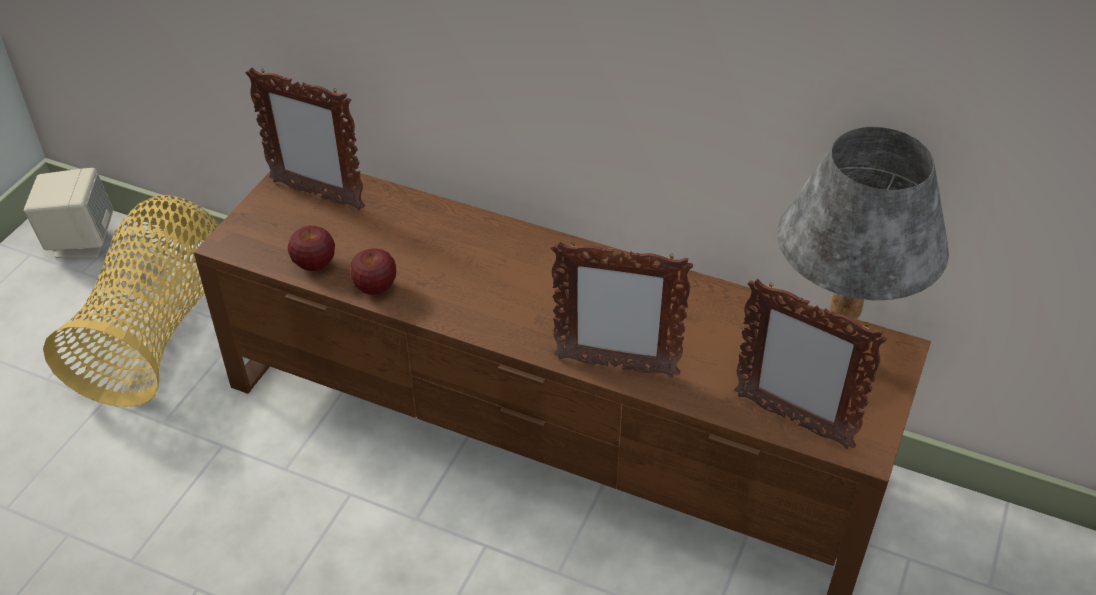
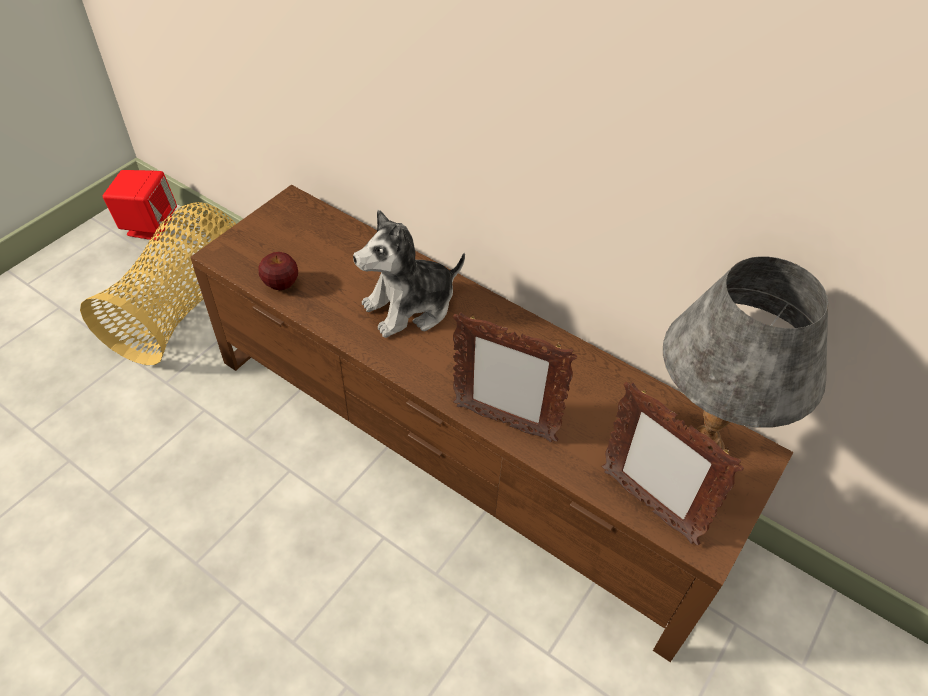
camera: 10 degrees right, 5 degrees up
(80, 241) = (149, 226): beige speaker -> red speaker
(316, 194) = (302, 224): picture frame -> none
(375, 287) = (324, 313): apple -> none
(474, 264) = (410, 307): none -> plush toy

